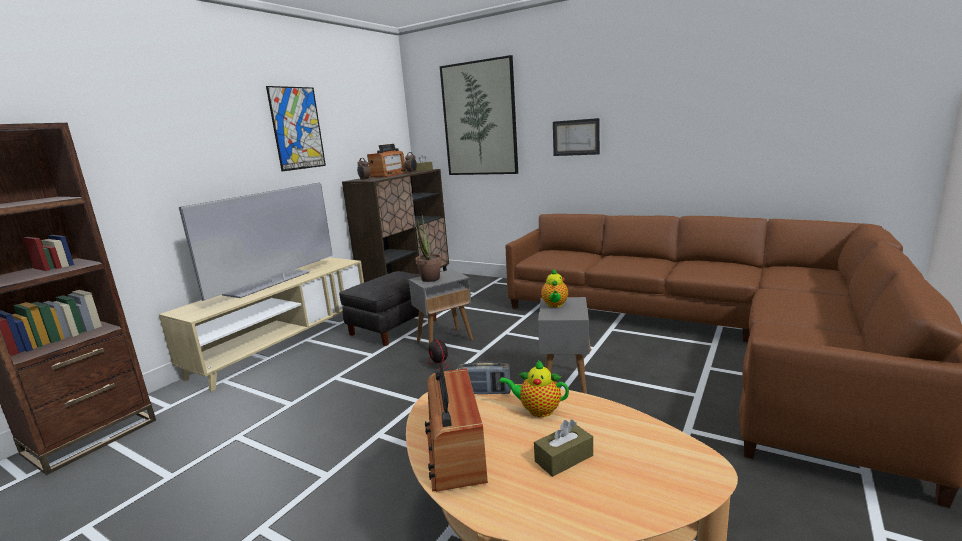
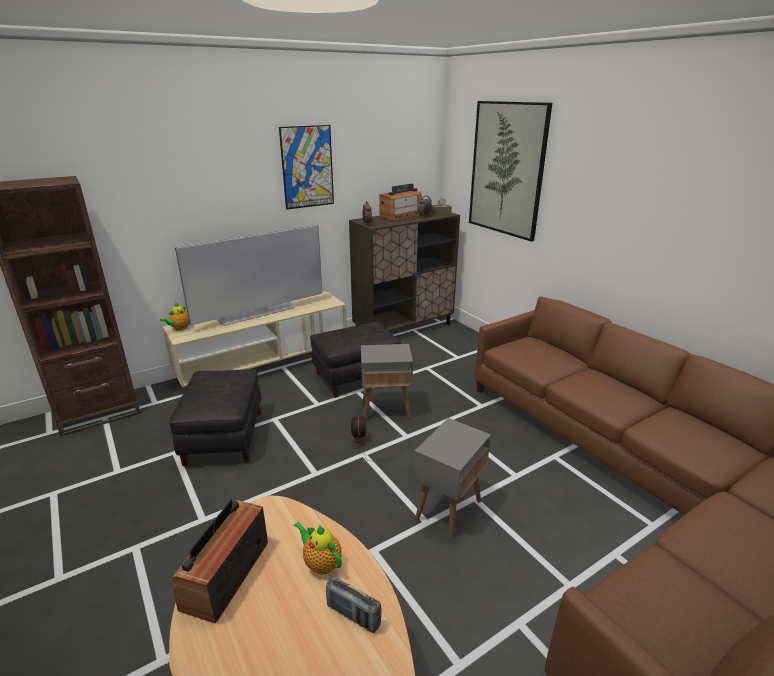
camera: 25 degrees right, 10 degrees up
(288, 406) = (223, 437): none -> black ottoman
(429, 280) = (375, 354): potted plant -> none
(485, 392) = (302, 519): radio -> radio (353, 615)
(555, 305) = (449, 435): teapot -> teapot (179, 328)
(564, 458) = (289, 630): brown tissue box -> none
(576, 137) = (601, 218): picture -> none

